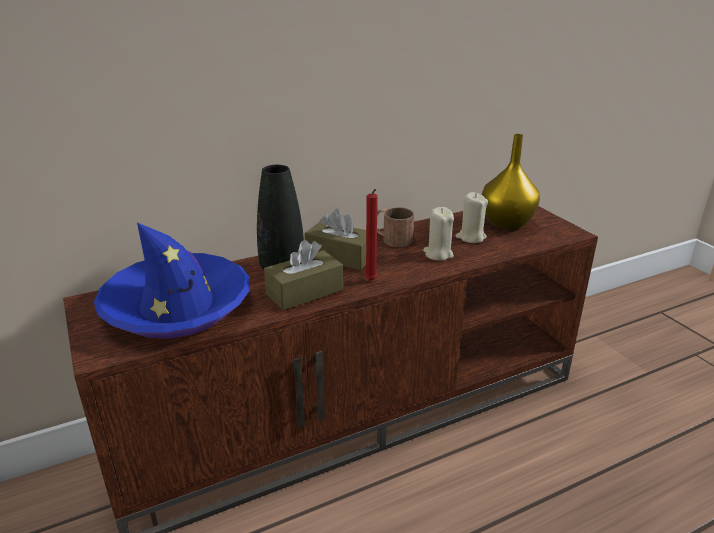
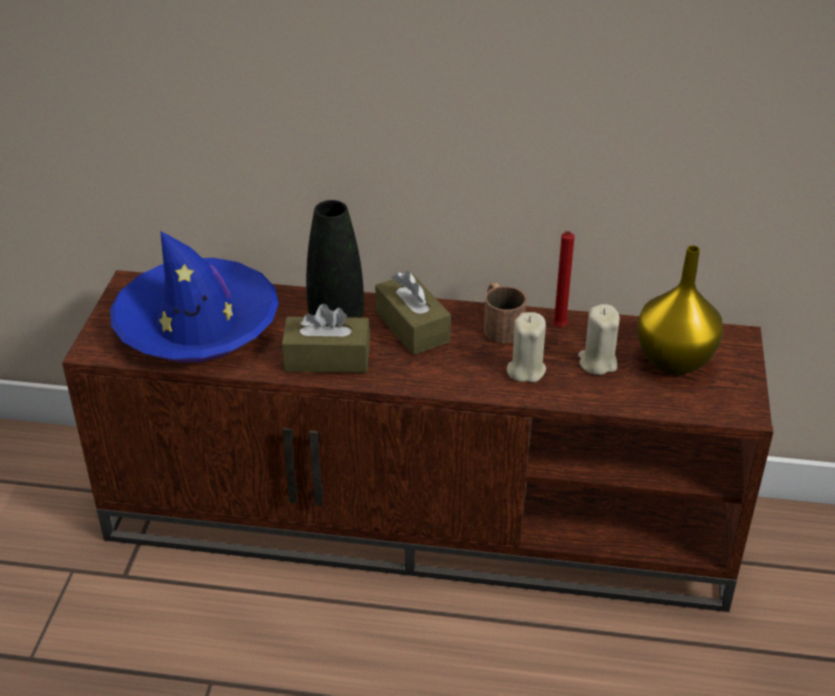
camera: 35 degrees right, 10 degrees up
(371, 281) = (407, 375): red candle -> red candle (558, 328)

